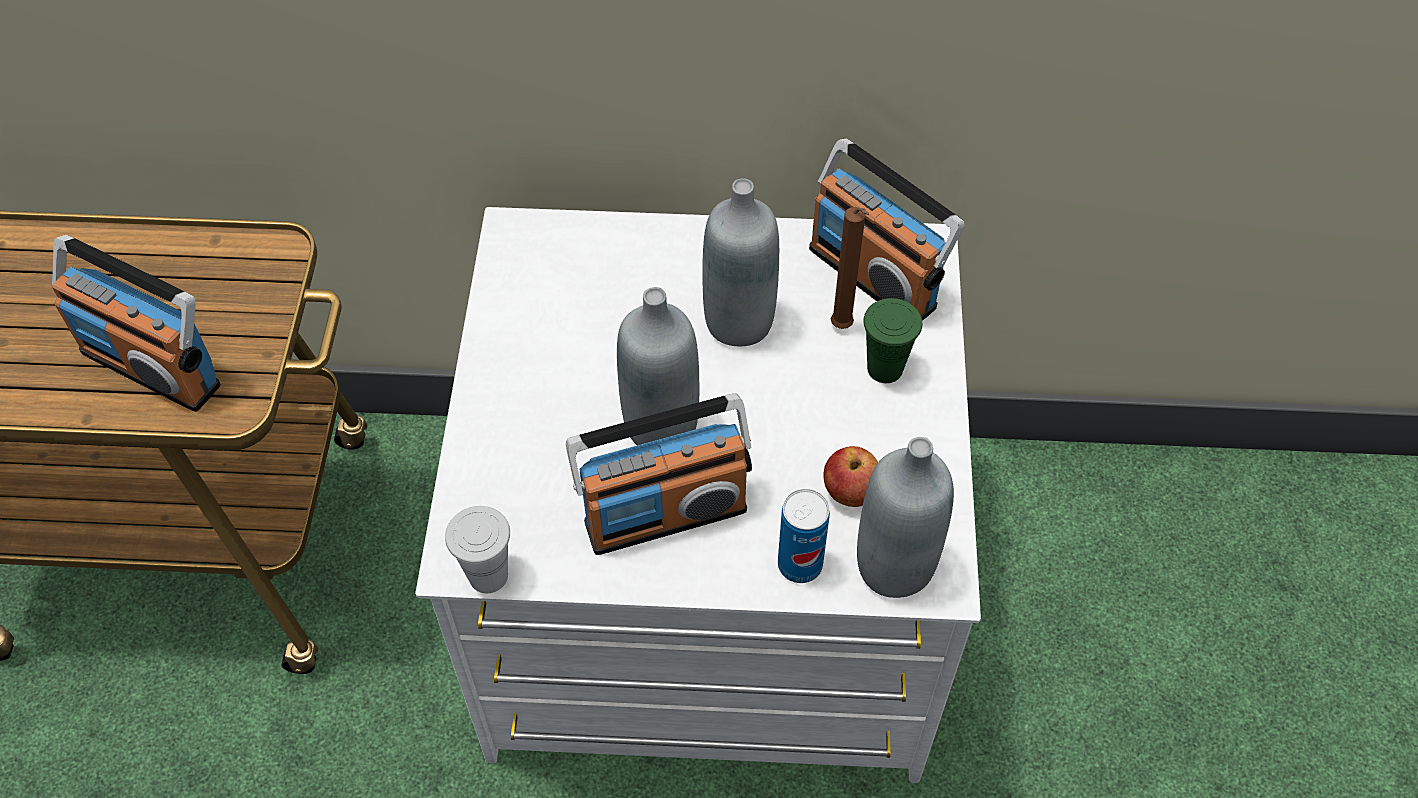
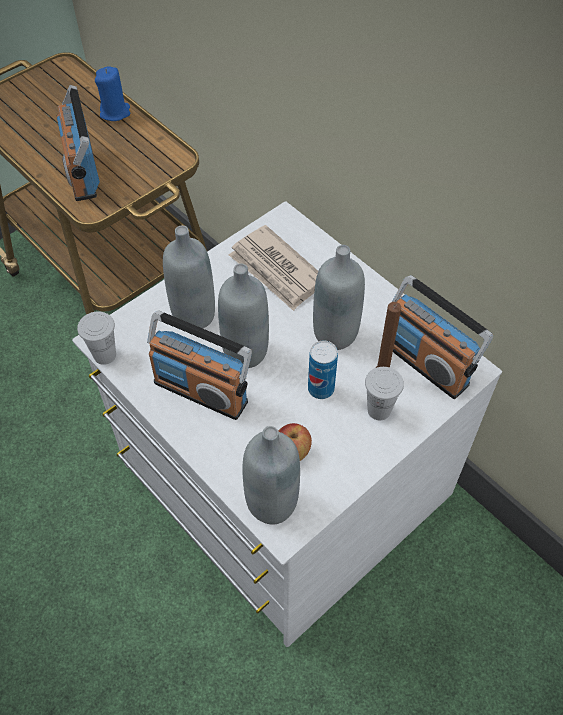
camera: 45 degrees right, 0 degrees up
(99, 249) = (115, 112): none -> blue candle
(543, 434) = (194, 315): none -> grey bottle
(581, 300) = (277, 271): none -> newspaper
(800, 564) = (231, 463): can -> can (321, 389)
(873, 277) = (426, 363): radio -> radio turned 45 degrees counterclockwise
(885, 368) = (379, 410): green cup -> white cup

